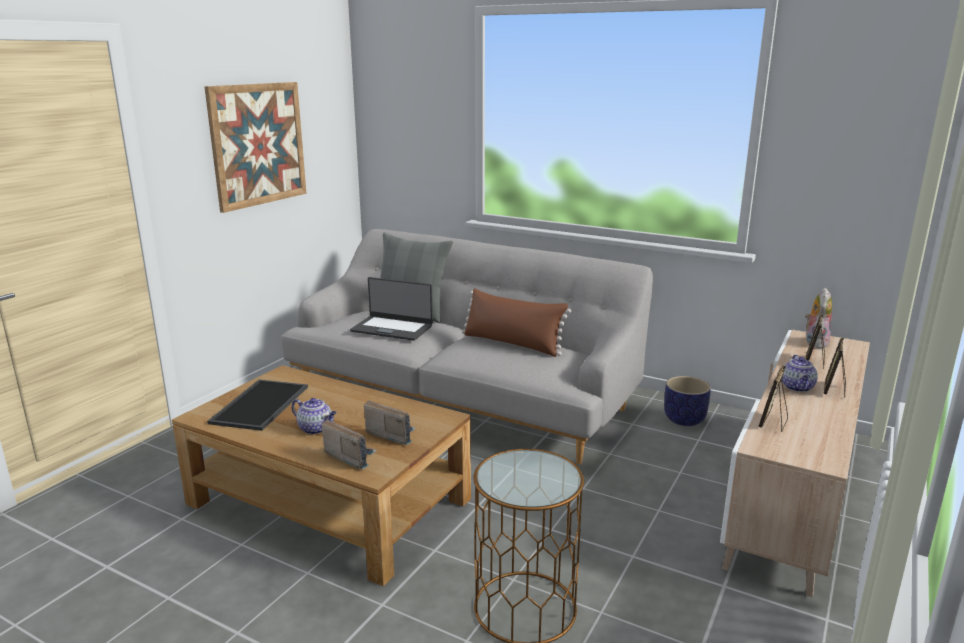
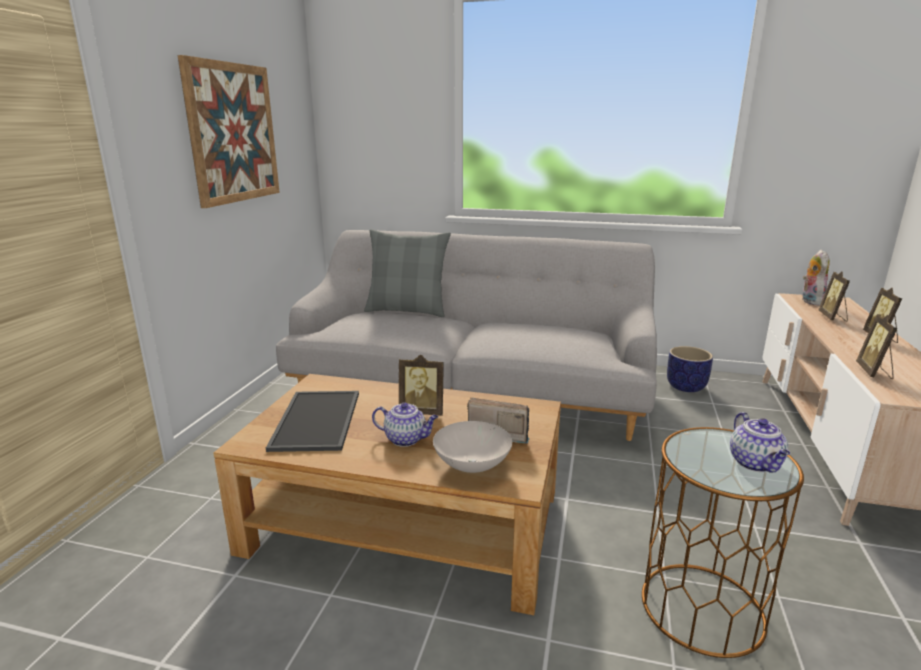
camera: 15 degrees left, 0 degrees up
(347, 408) = (422, 411): none -> picture frame
(350, 456) = (473, 466): radio -> white bowl
(392, 328) = (402, 326): laptop -> none
(512, 344) = (534, 329): brown pillow -> none
(797, 388) = (849, 339): teapot -> teapot (756, 464)

